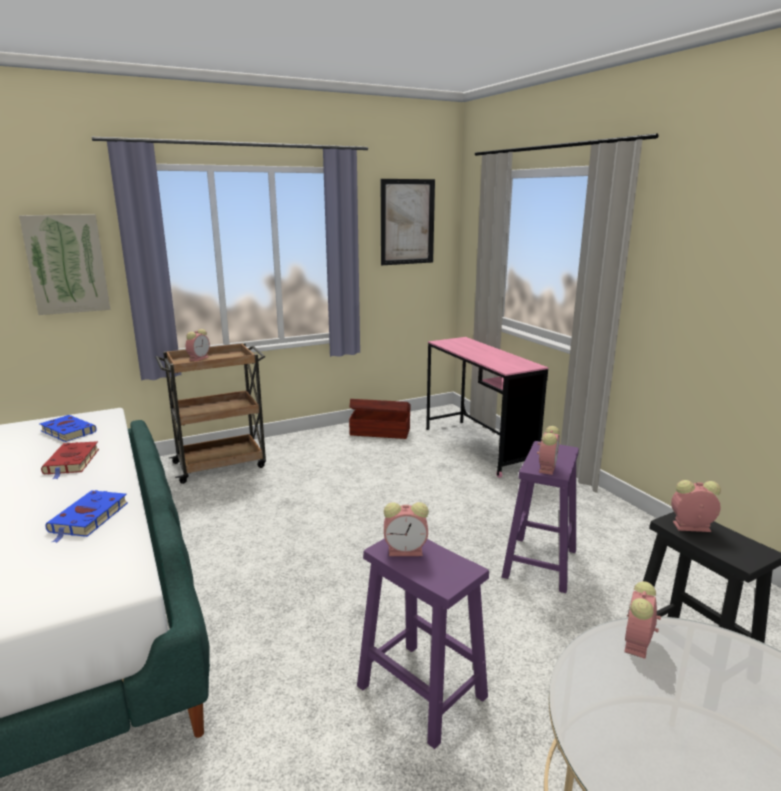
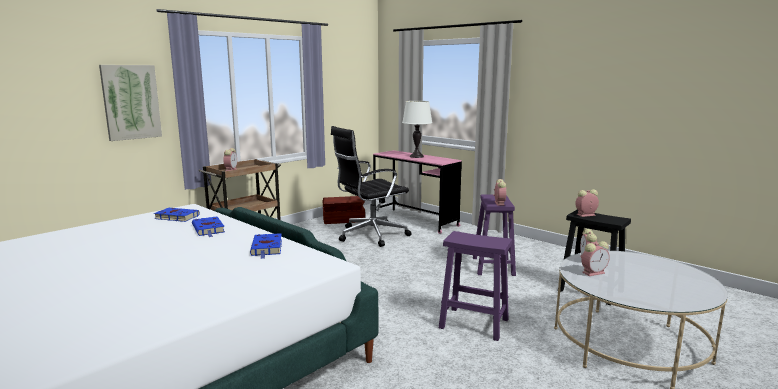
camera: 20 degrees left, 5 degrees down
(72, 462) = (209, 229): red book -> blue book
(395, 465) = (370, 235): none -> black office chair
(407, 222) = (348, 74): picture -> none
(407, 550) = (465, 238): alarm clock -> alarm clock (594, 272)
(484, 353) = (416, 156): none -> white table lamp

